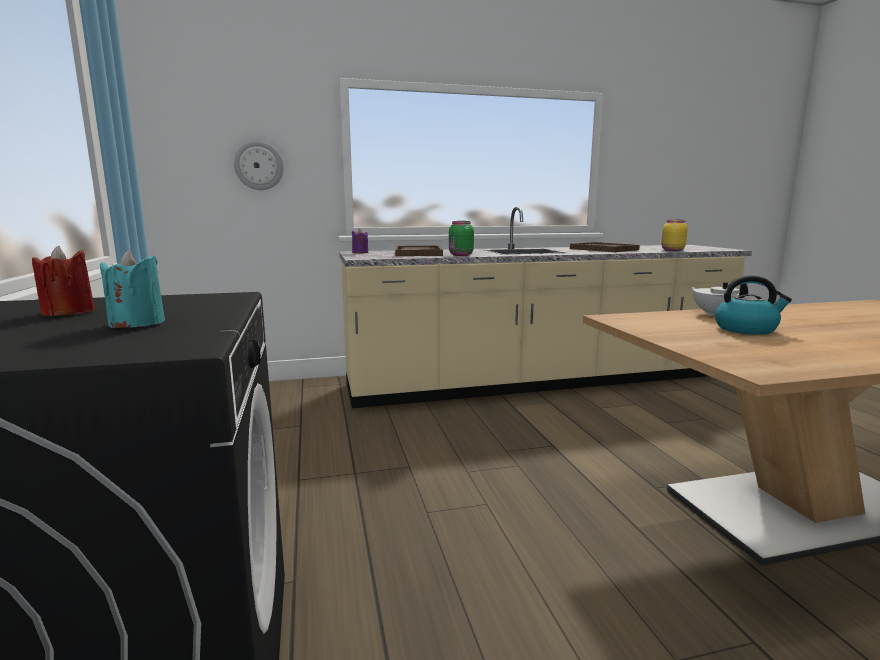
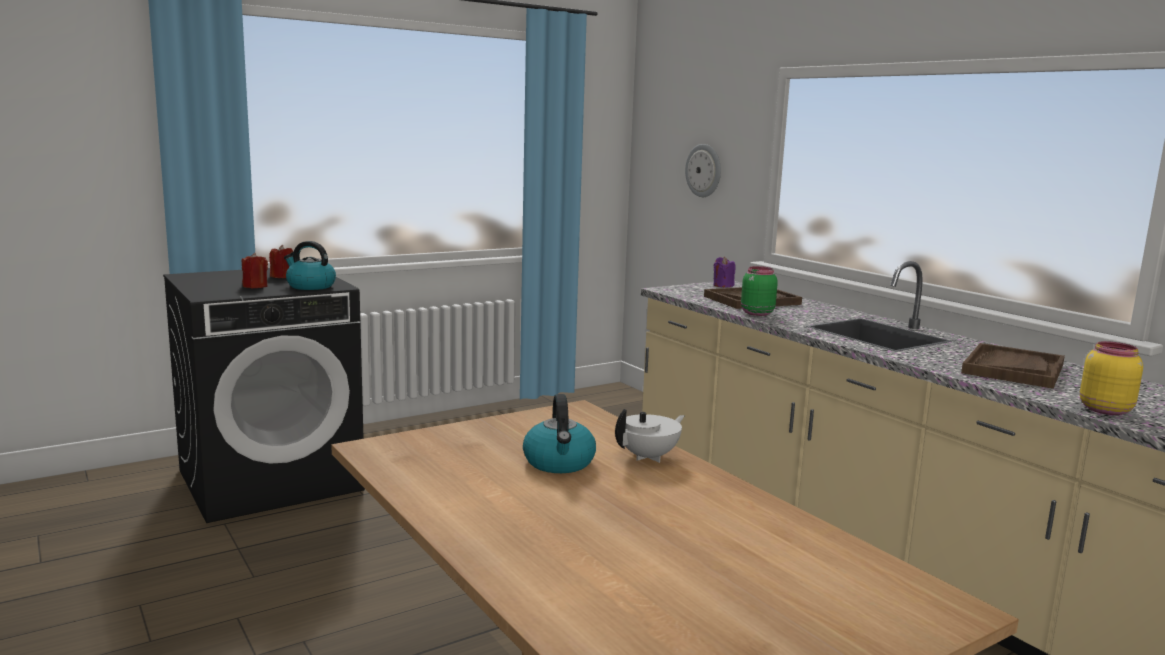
camera: 70 degrees right, 0 degrees up
(137, 323) = (255, 286): turquoise candle -> red candle
(203, 303) = (310, 286): none -> kettle

